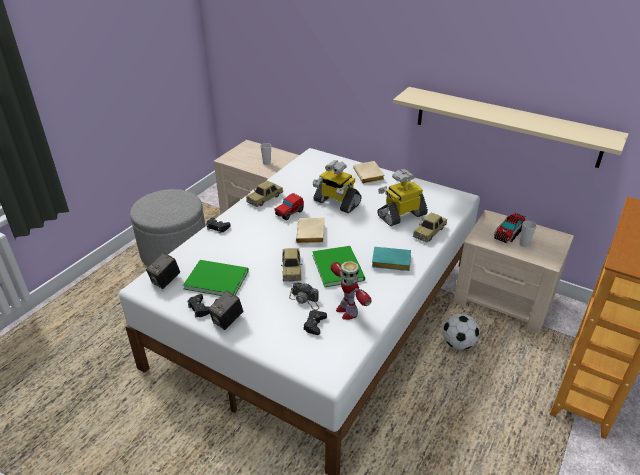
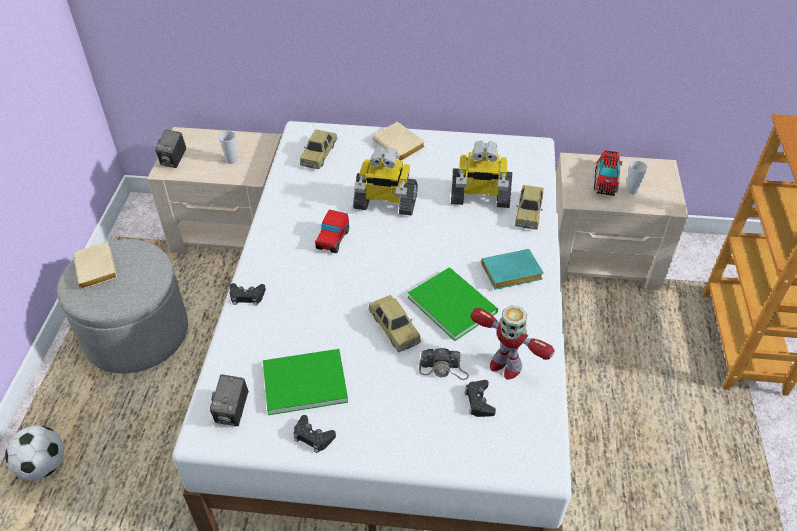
camera: 25 degrees left, 10 degrees up
(227, 321) = (364, 441): camera -> camera (174, 160)
(265, 198) = (282, 226): toy car -> toy car (319, 154)
(312, 234) = (385, 264): beige book -> beige book (98, 269)
(401, 215) = (479, 197): toy robot -> toy robot turned 120 degrees counterclockwise
(458, 344) = (584, 337): football -> football (43, 466)
(506, 126) = (582, 43): beige shelf -> none

